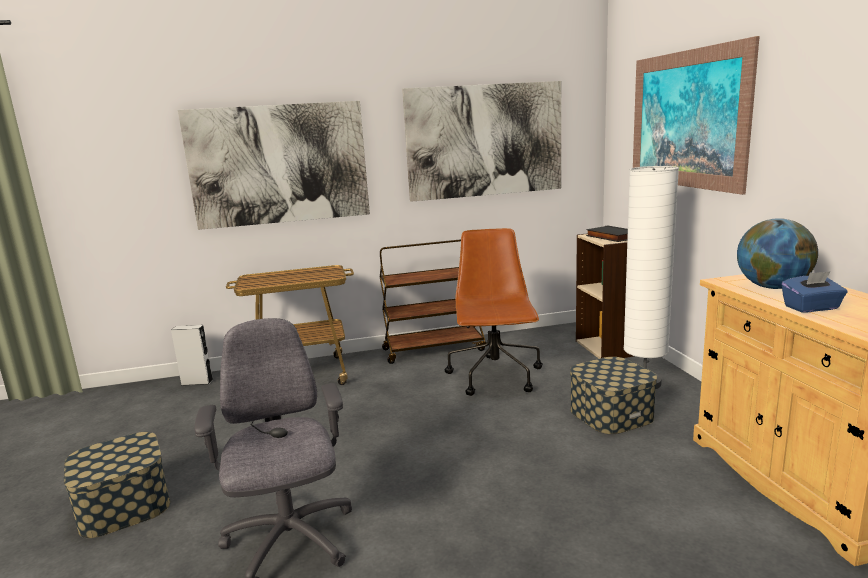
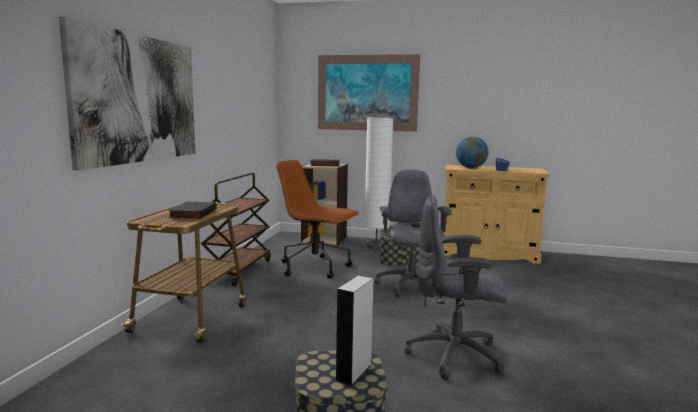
camera: 65 degrees left, 5 degrees down
(197, 382) = (94, 368): grey speaker -> grey speaker (354, 372)
(289, 278) = (192, 213): none -> black book
(484, 141) = (241, 96): picture -> none
(503, 452) = (410, 286): none -> grey office chair

